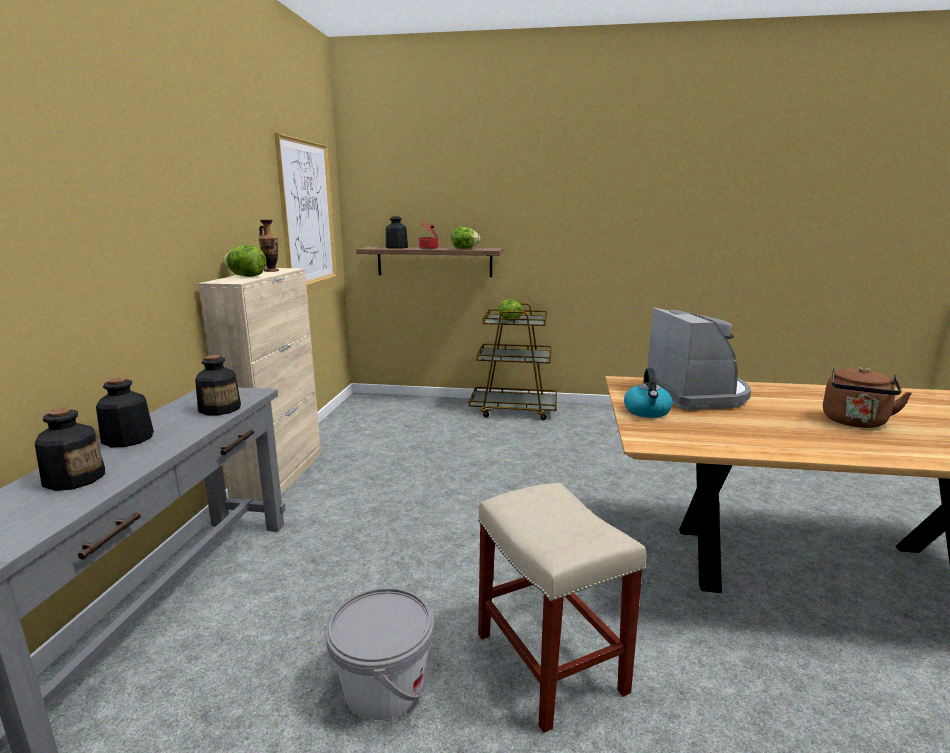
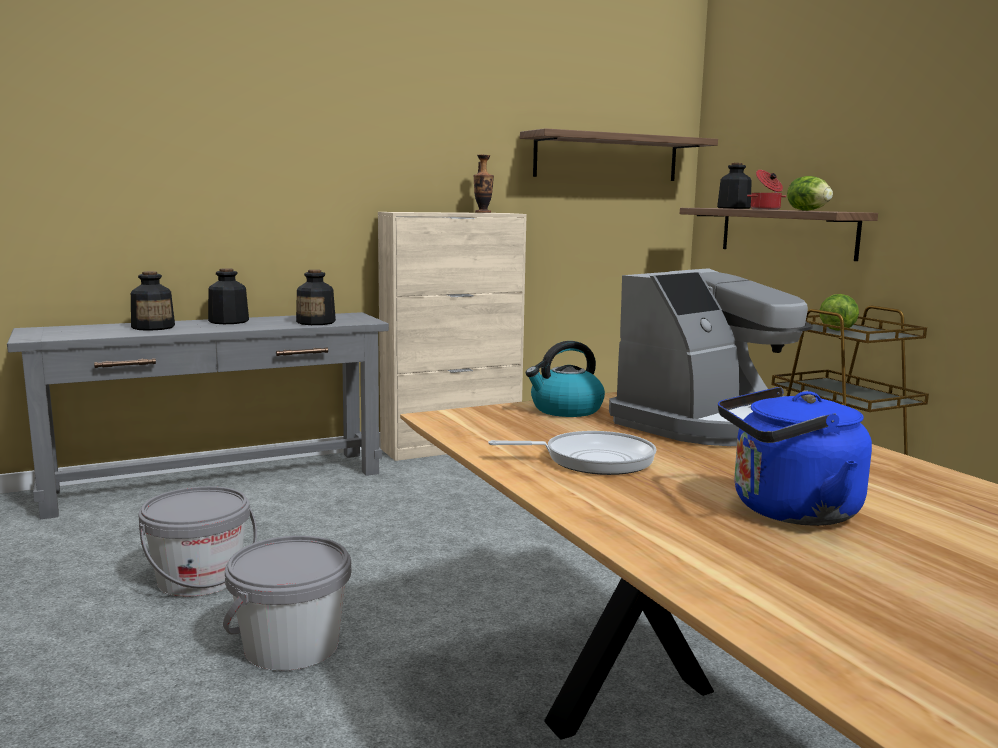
camera: 55 degrees right, 5 degrees down
(246, 276) = (435, 212): lettuce -> none
(307, 213) = (607, 157): picture -> shelf
(551, 664) = (291, 646): beige stool -> grey bucket
(761, 432) = (592, 460): none -> frying pan
(855, 422) = (788, 511): brown kettle -> blue kettle

